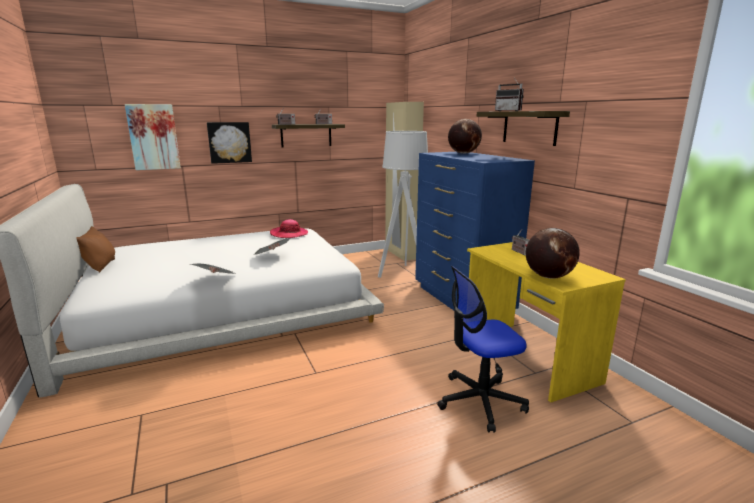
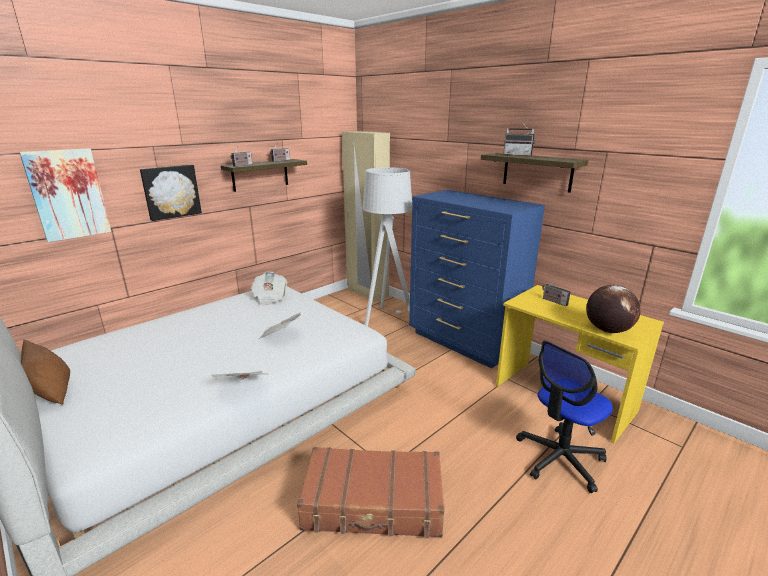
camera: 20 degrees left, 5 degrees up
(285, 392) = (373, 503): none -> brown suitcase
(289, 234) = (270, 298): hat -> newspaper
(463, 153) = (458, 194): globe -> none

